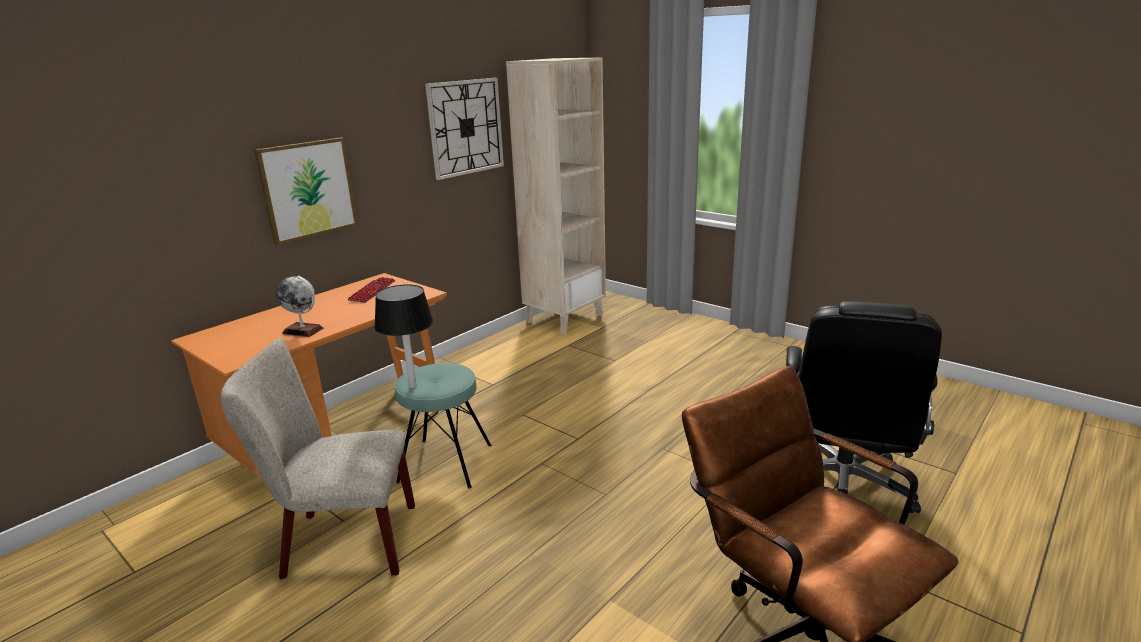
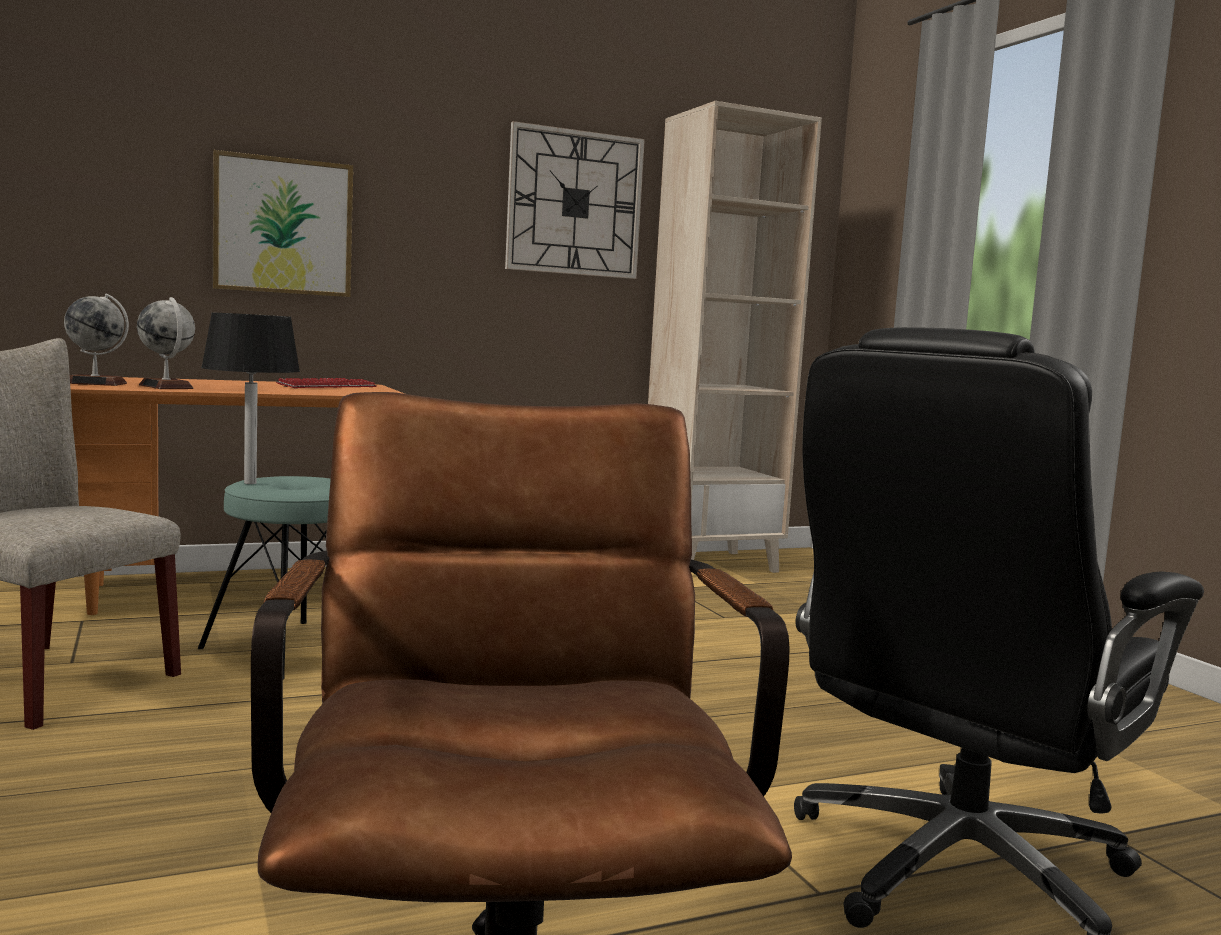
camera: 25 degrees right, 15 degrees down
(254, 341) = (95, 383): none -> globe

